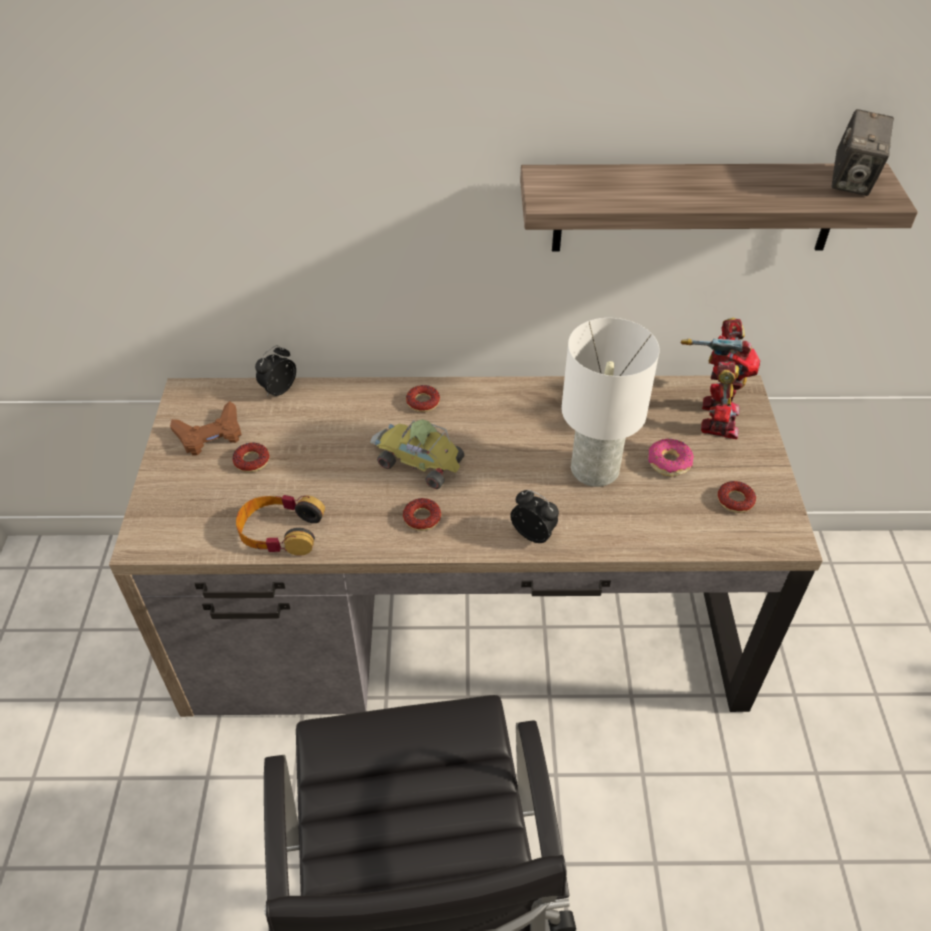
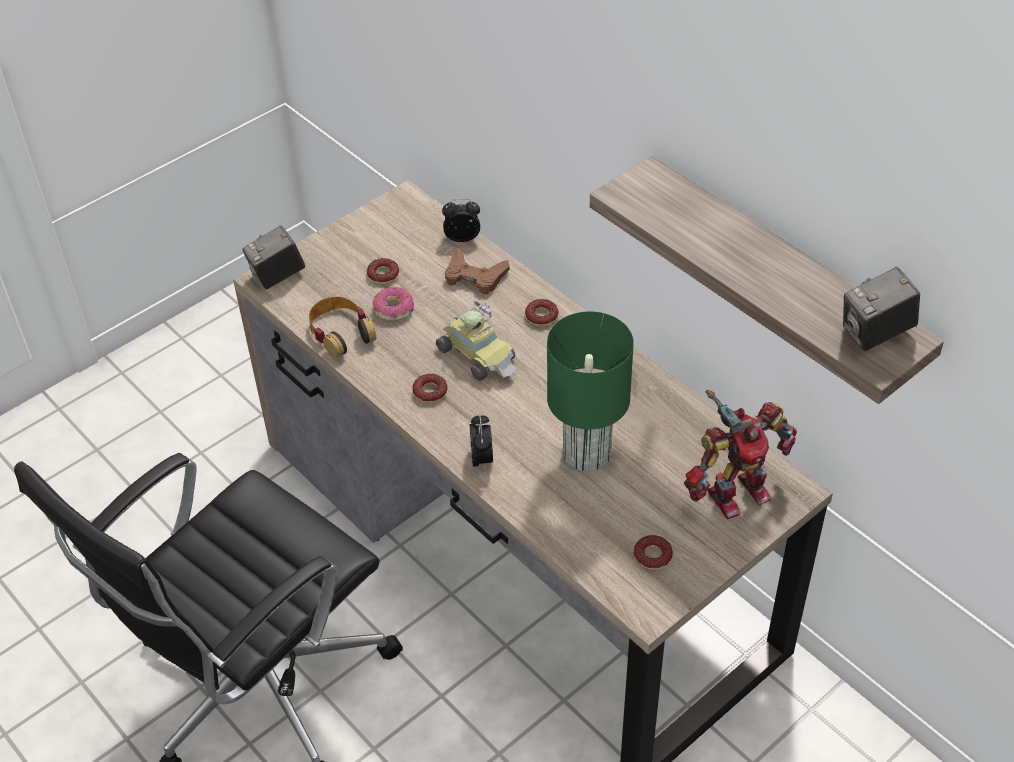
camera: 50 degrees right, 0 degrees up
(152, 530) = (277, 276): none -> camera
(210, 434) = (383, 238): brown game controller -> brown game controller (474, 276)
(418, 463) = (478, 354): toy car -> toy car turned 150 degrees clockwise
(594, 470) = (585, 454): white table lamp -> green table lamp
(668, 463) = (647, 492): donut -> donut (393, 309)

